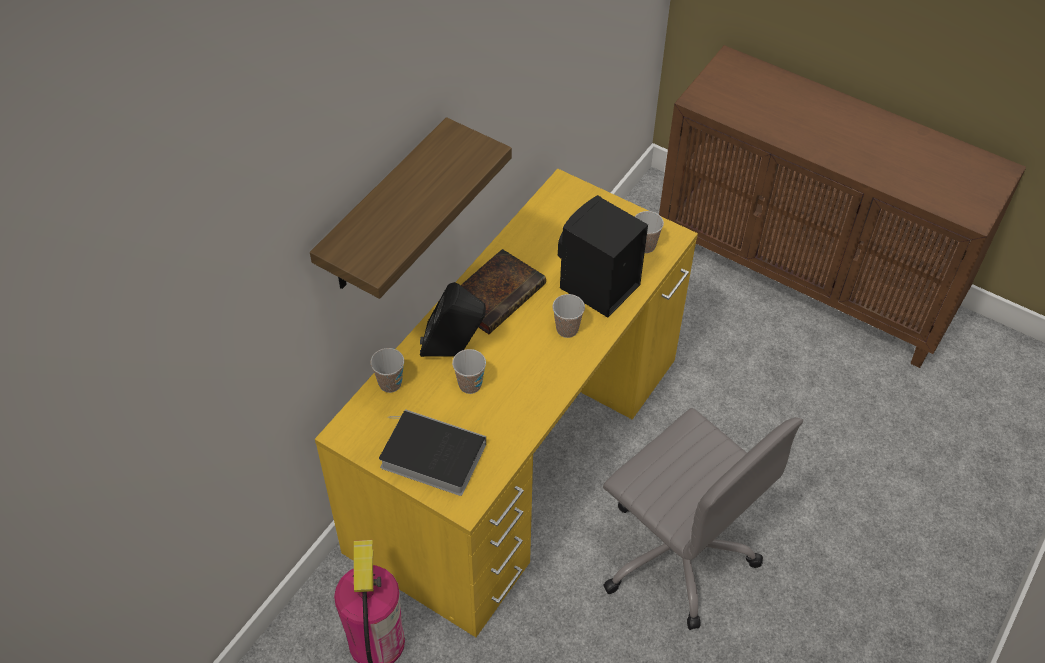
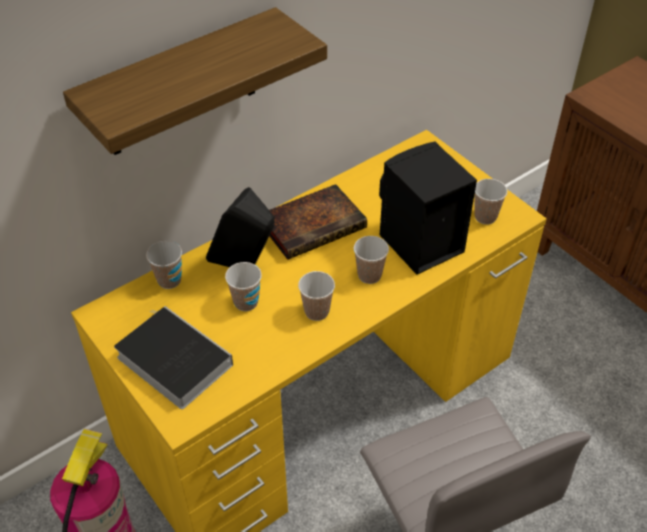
camera: 20 degrees right, 5 degrees down
(536, 376) = (316, 311): none -> cup

